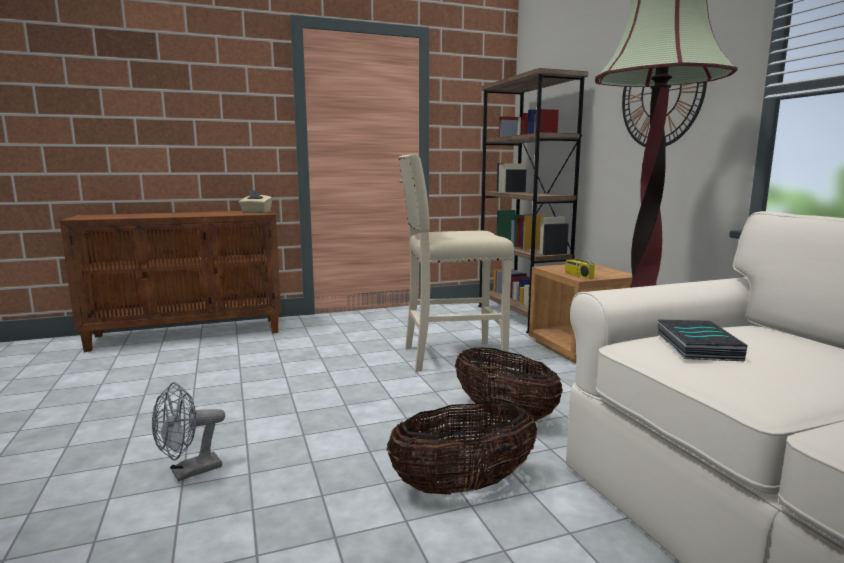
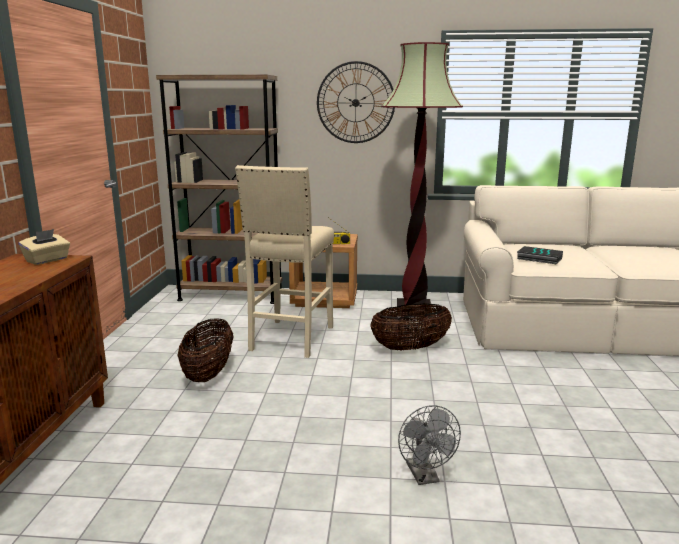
camera: 65 degrees left, 5 degrees up
(463, 486) = (491, 380): basket -> basket (208, 373)

